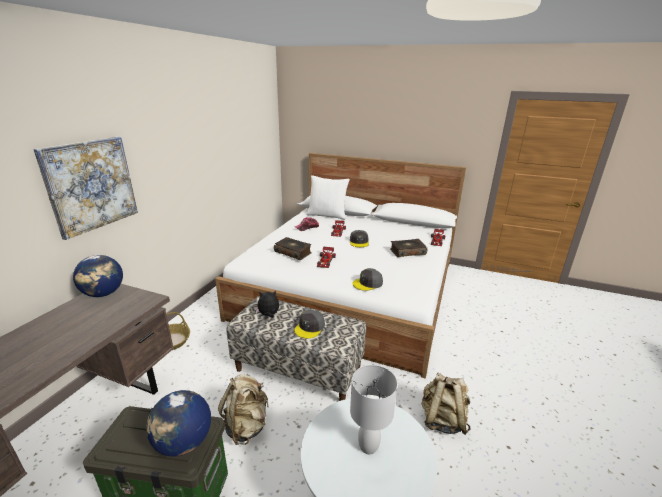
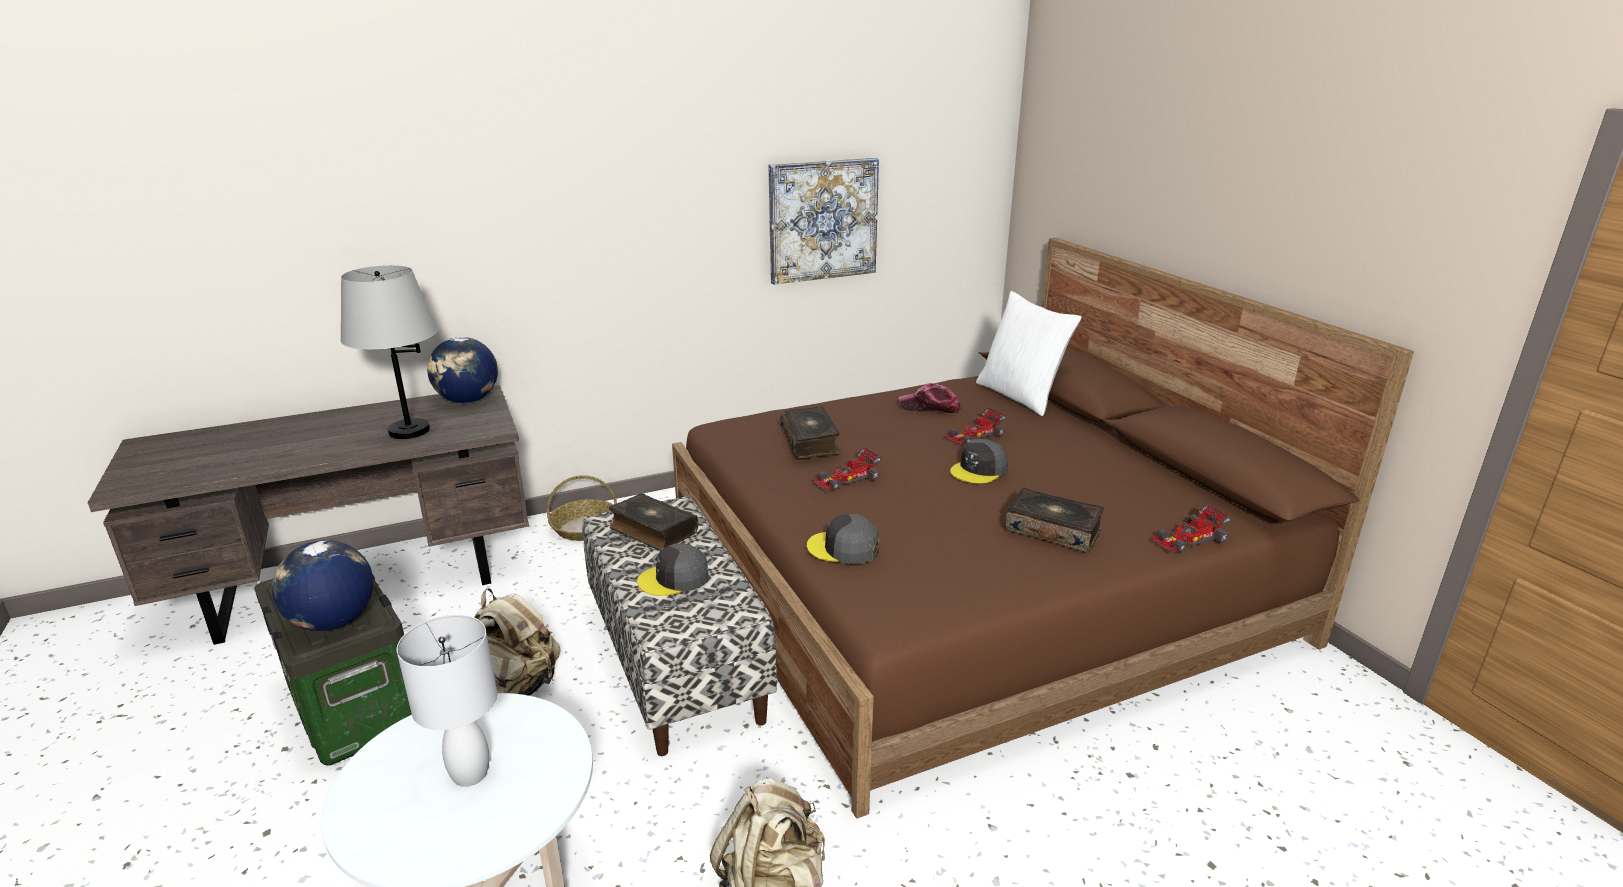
camera: 45 degrees right, 0 degrees up
(91, 185) = (498, 230): picture -> picture (823, 220)
(96, 322) = (409, 431): none -> grey table lamp
(268, 315) = (652, 531): plush toy -> book
(351, 288) = (971, 583): white bed -> brown bed

